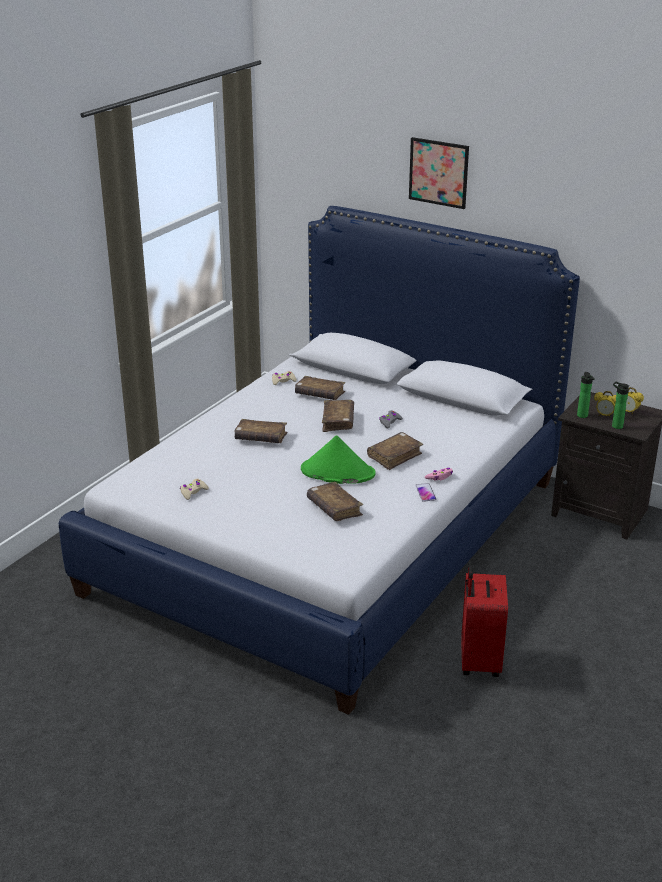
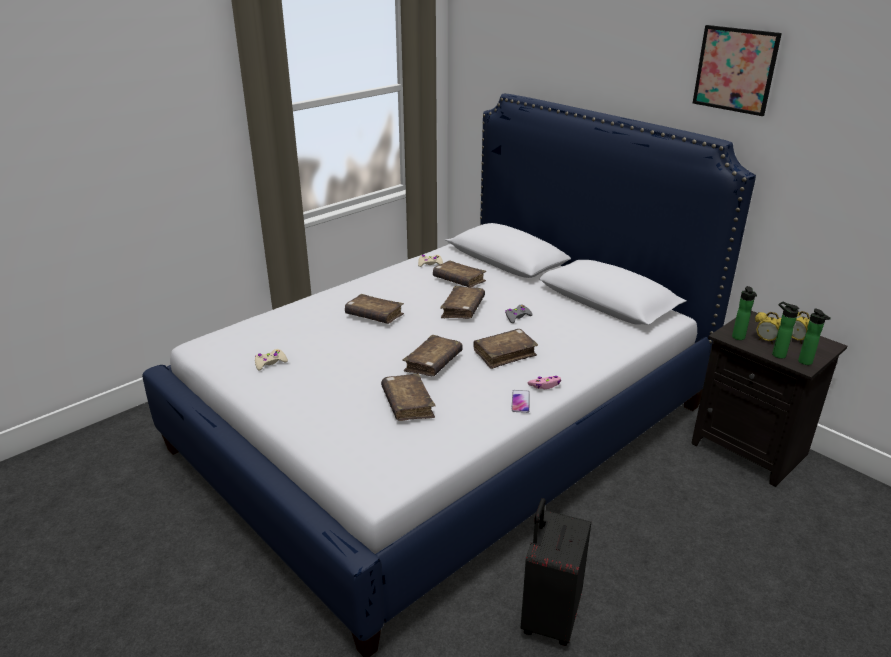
camera: 15 degrees right, 0 degrees up
(337, 472) = (433, 363): green hat -> brown book
(438, 172) = (612, 55): picture -> picture (735, 70)
(478, 661) = (549, 617): red suitcase -> black suitcase
(639, 430) = (806, 363): none -> bottle

